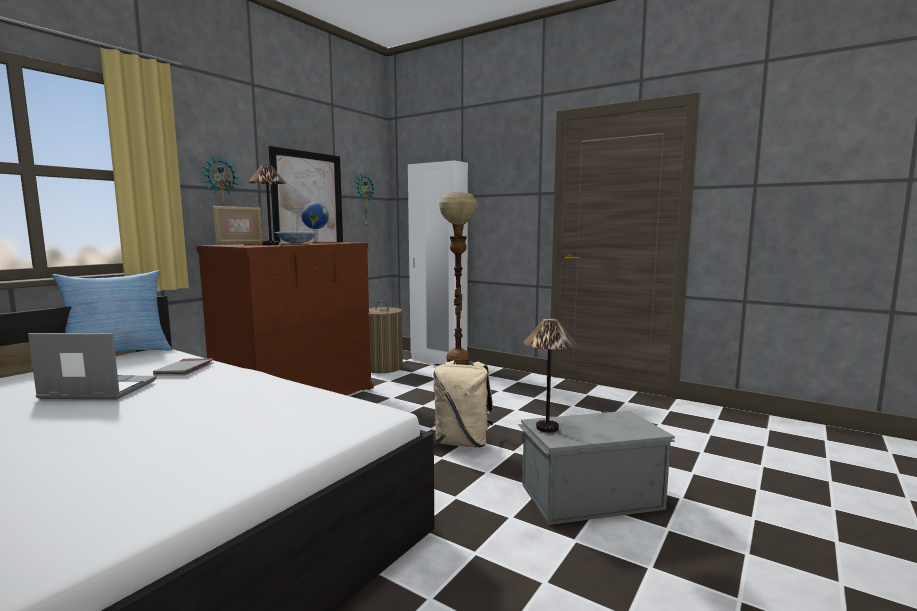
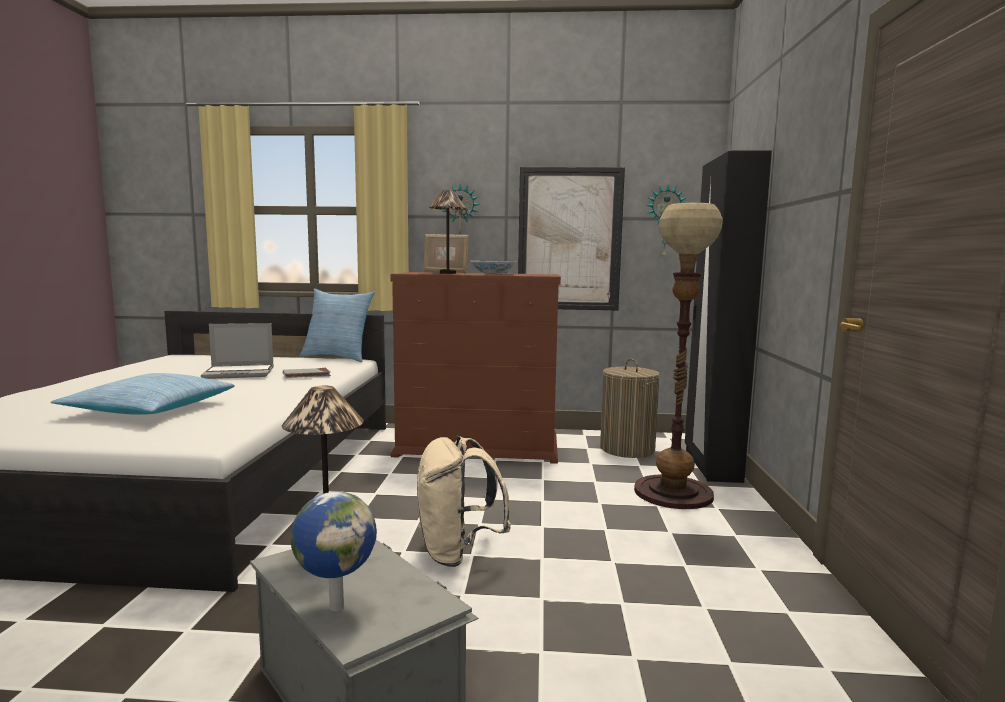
camera: 60 degrees right, 0 degrees up
(97, 390) = (240, 373): laptop -> laptop turned 105 degrees clockwise
(201, 432) = (150, 409): none -> pillow
(315, 241) = (544, 274): globe -> globe (336, 606)
(438, 360) = (711, 466): white wardrobe -> black wardrobe

